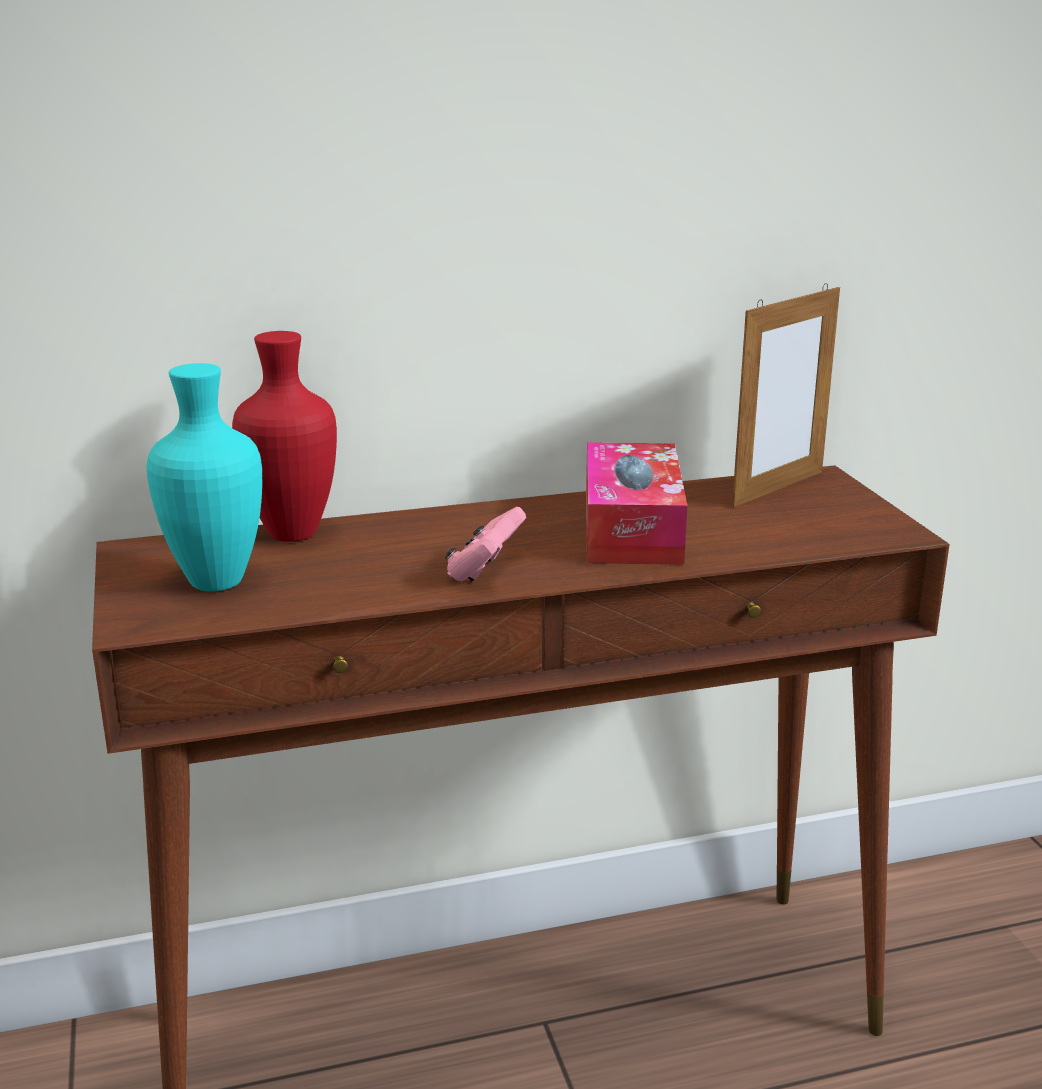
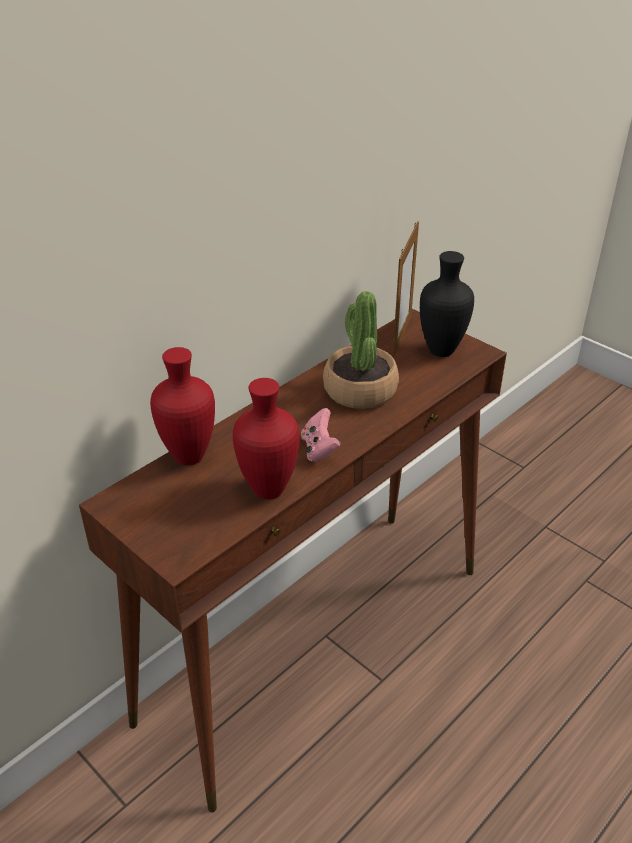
camera: 30 degrees left, 15 degrees up
(219, 583) = (189, 510): turquoise vase -> none
(356, 592) = (270, 489): none -> red vase
(632, 528) = (360, 390): tissue box -> potted plant
(824, 517) = (440, 351): none -> black vase

